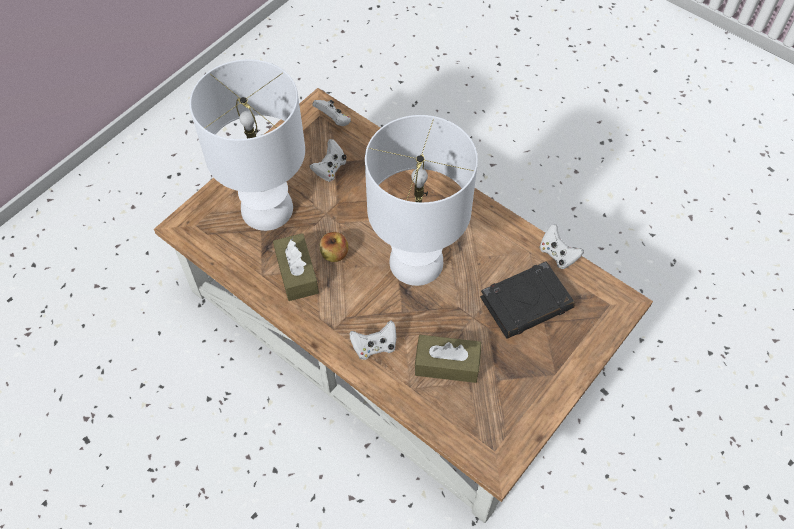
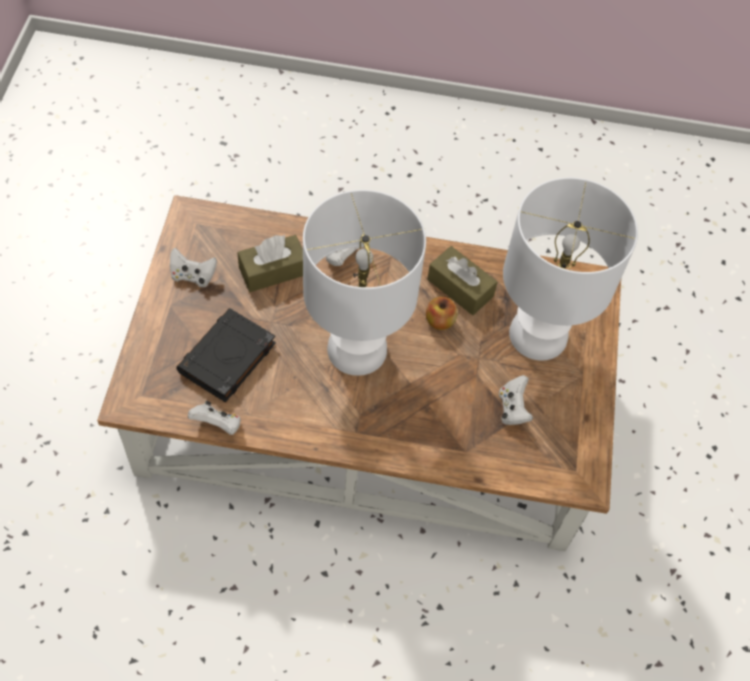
camera: 145 degrees right, 0 degrees up
(333, 120) = (555, 471): white game controller -> white game controller (193, 276)

